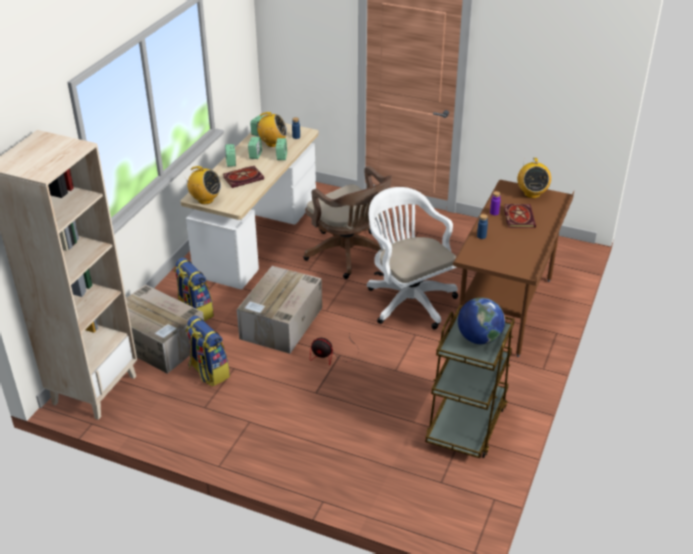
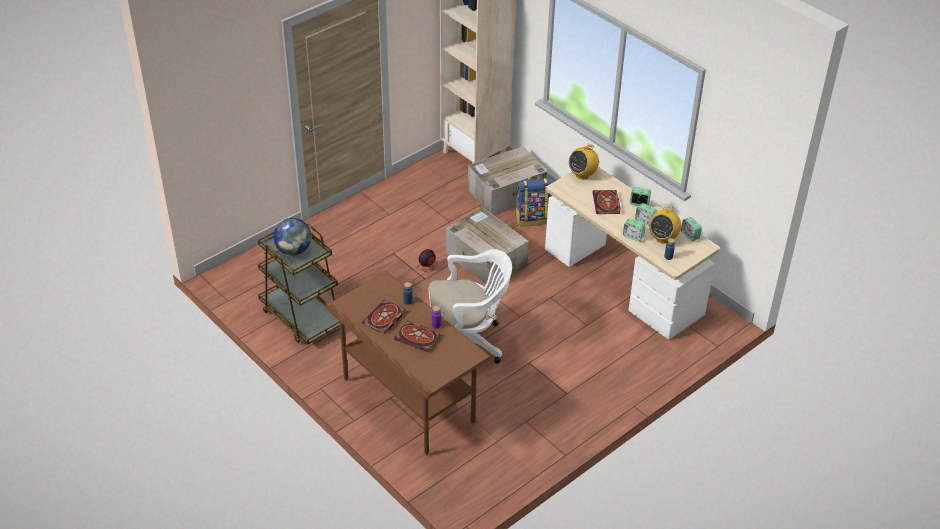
camera: 115 degrees right, 5 degrees up
(208, 372) = (454, 208): backpack -> none
(350, 255) = (556, 331): brown office chair -> none
(516, 241) = (384, 319): none -> book
(532, 194) = (449, 365): radio -> none

